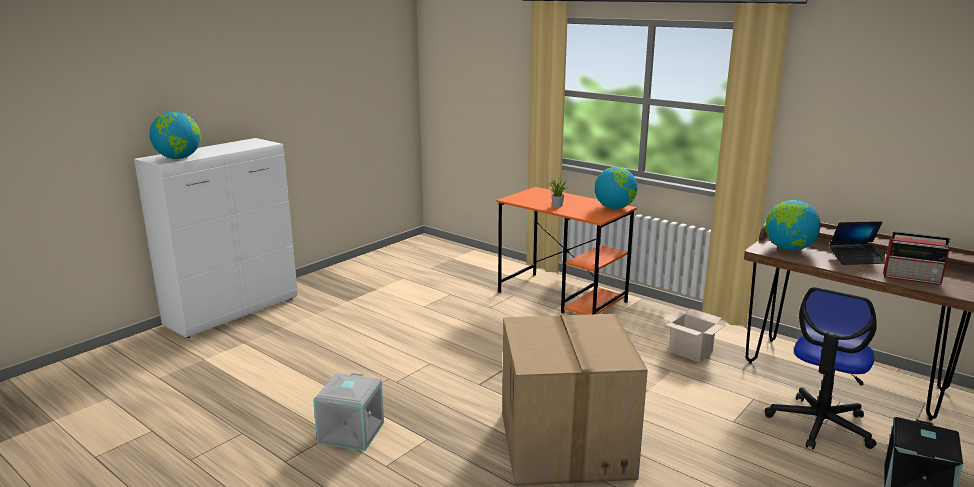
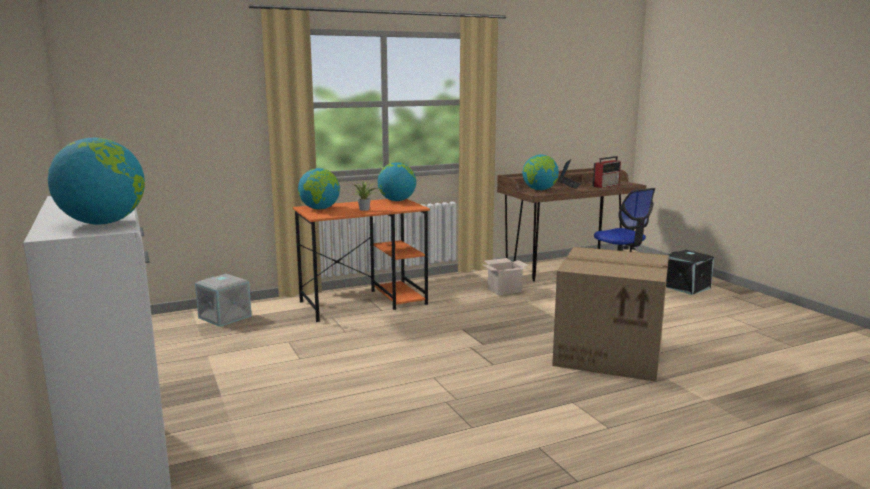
camera: 65 degrees left, 5 degrees down
(352, 433) = (542, 436): grey storage box -> grey storage box (226, 317)
(538, 194) = (319, 209): none -> globe

